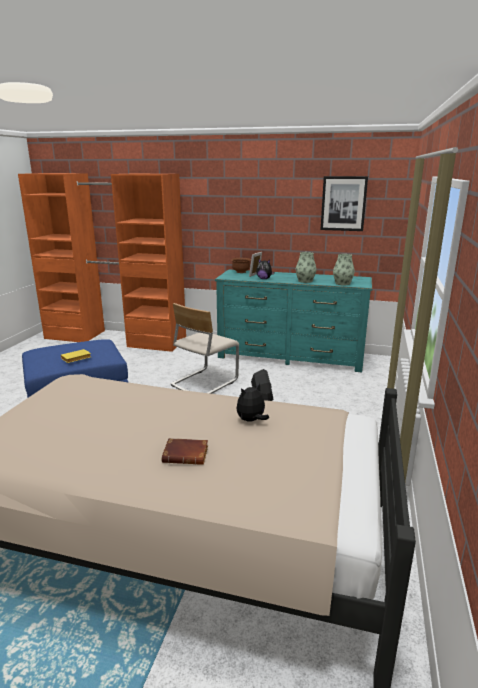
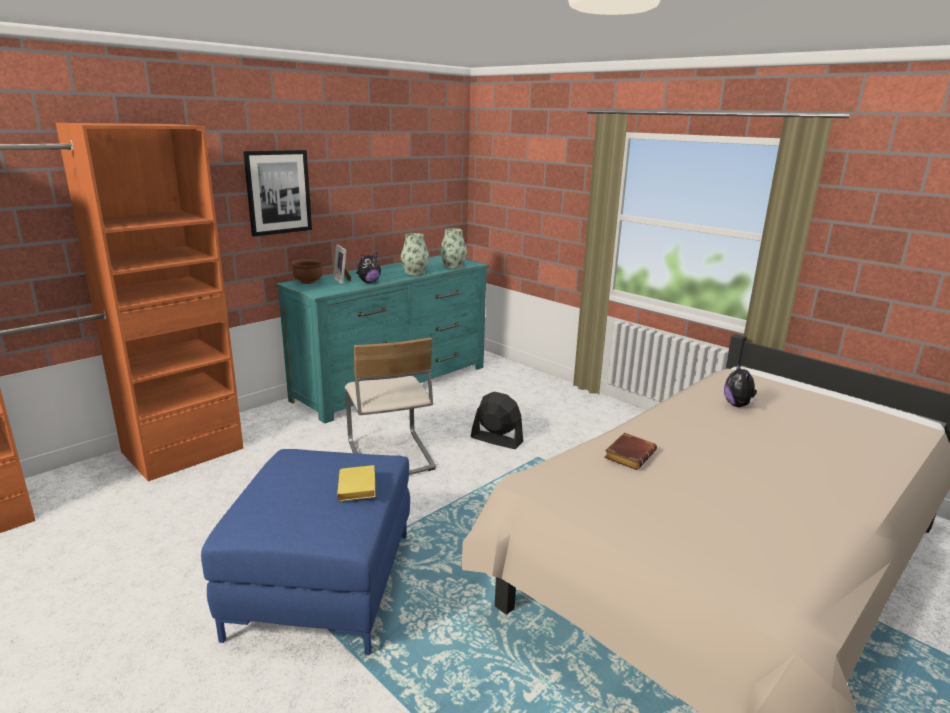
camera: 60 degrees left, 0 degrees up
(187, 455) = (806, 449): brown book -> brown book (629, 455)
(343, 203) = (408, 165): picture -> picture (278, 192)

